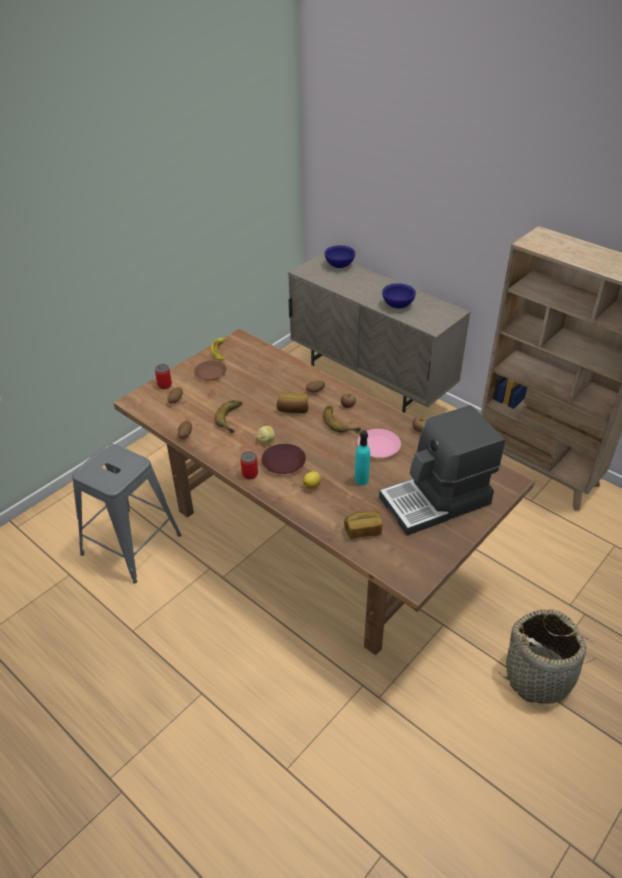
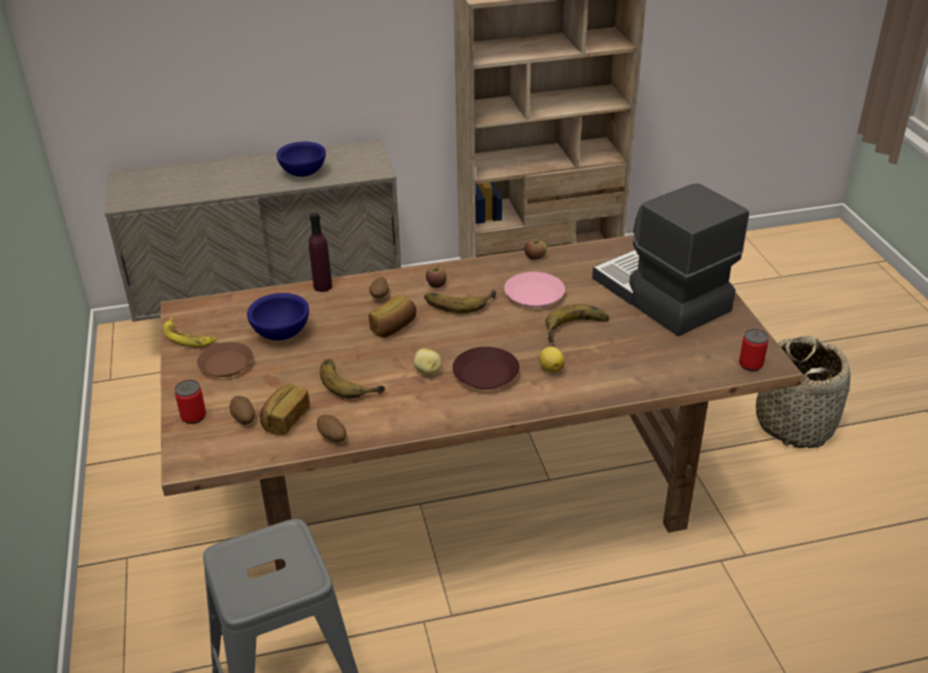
camera: 55 degrees left, 5 degrees down
(250, 474) = (478, 410): can -> can (750, 364)
(303, 368) = (322, 286): none -> purple bottle
(339, 266) = (158, 174): blue bowl -> blue bowl (281, 334)
(361, 480) = (577, 329): turquoise bottle -> banana
(363, 530) = (661, 363): bread -> bread (285, 419)
(436, 501) = (660, 296): coffee machine -> coffee machine turned 135 degrees clockwise

